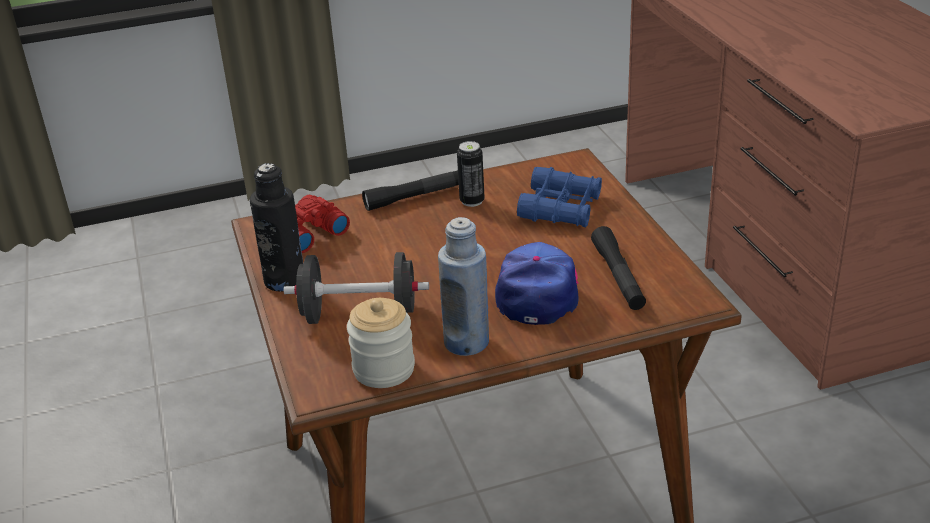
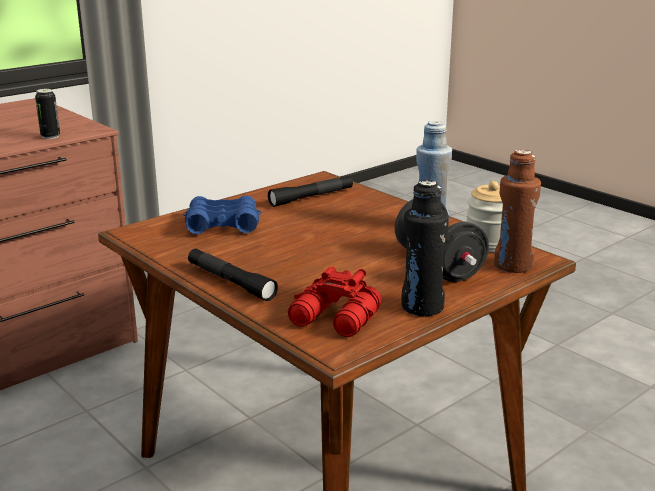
camera: 115 degrees left, 10 degrees down
(315, 365) = (512, 265): none -> brown bottle
(472, 201) = (227, 257): can -> can (50, 136)
(538, 291) = (349, 215): cap -> none

